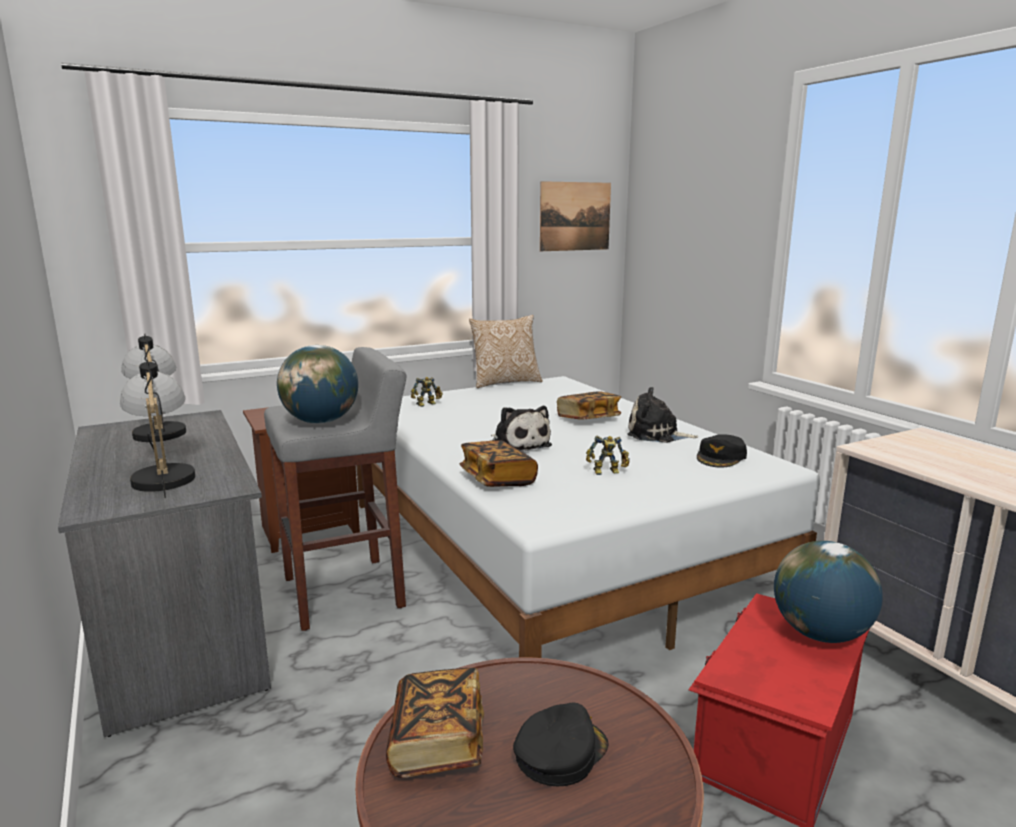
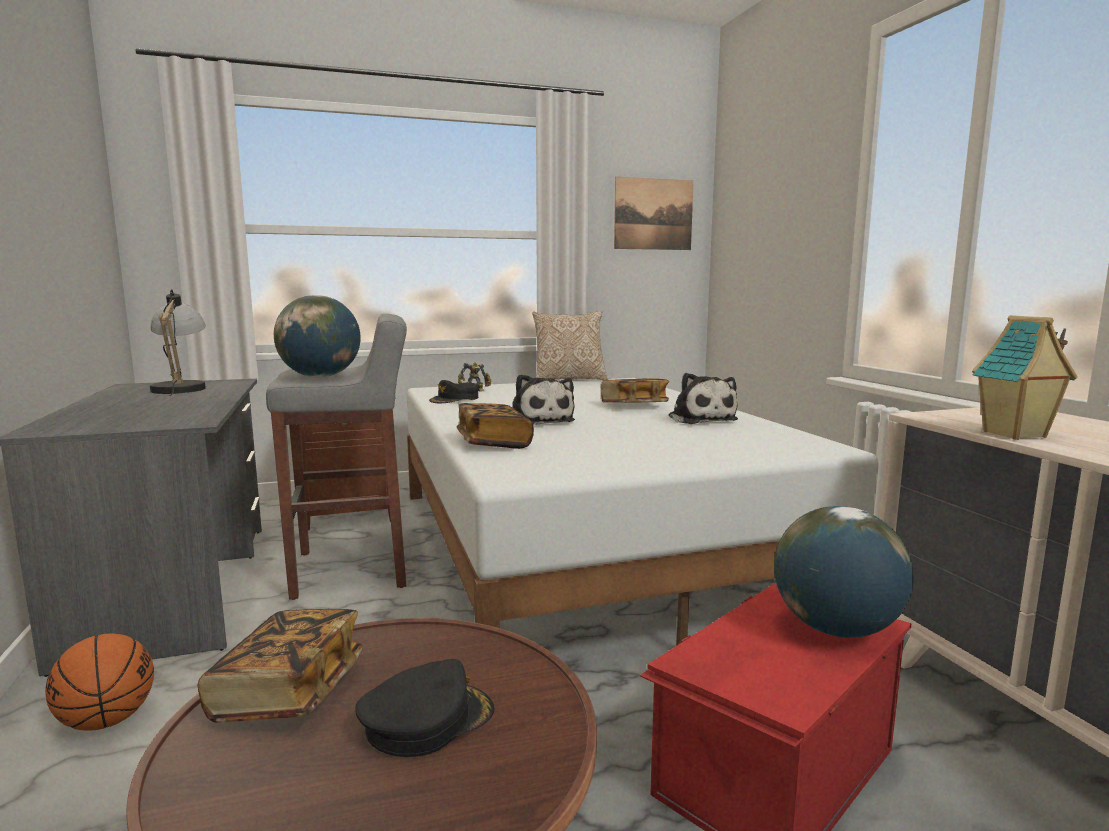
camera: 10 degrees right, 5 degrees down
(163, 475) = (141, 412): table lamp -> none
(200, 772) = (107, 721): none -> basketball
(607, 472) = (620, 443): toy robot -> none
(656, 435) = (700, 419): plush toy -> plush toy turned 135 degrees counterclockwise
(721, 457) = (763, 437): black cap -> black cap (455, 399)
(940, 471) = (1015, 435): none -> toy house

